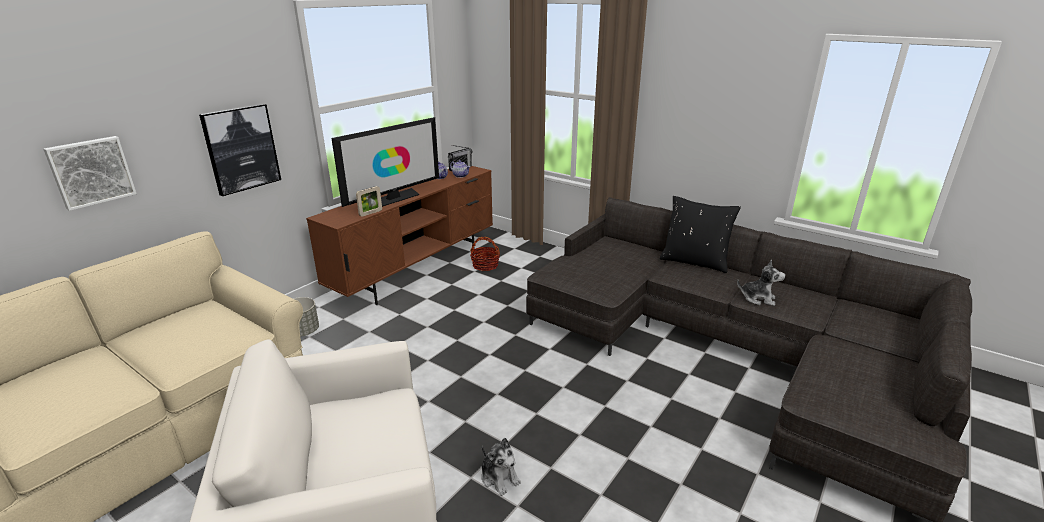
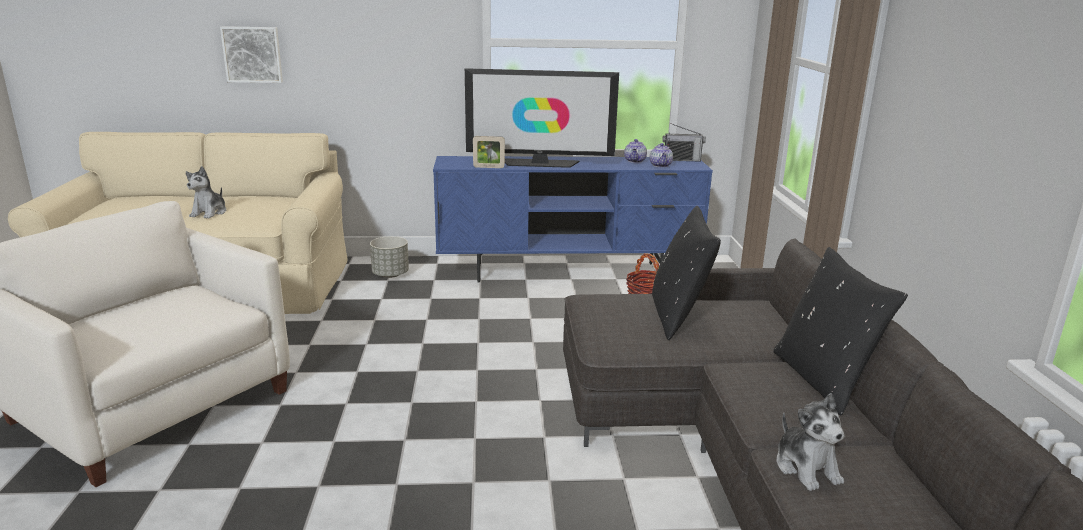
camera: 50 degrees right, 5 degrees down
(241, 149) = (391, 65): picture -> none
(417, 271) = (569, 272): brown tv stand -> blue tv stand
(499, 478) = (274, 459): plush toy -> plush toy (209, 213)
(598, 262) = (678, 316): none -> black pillow

